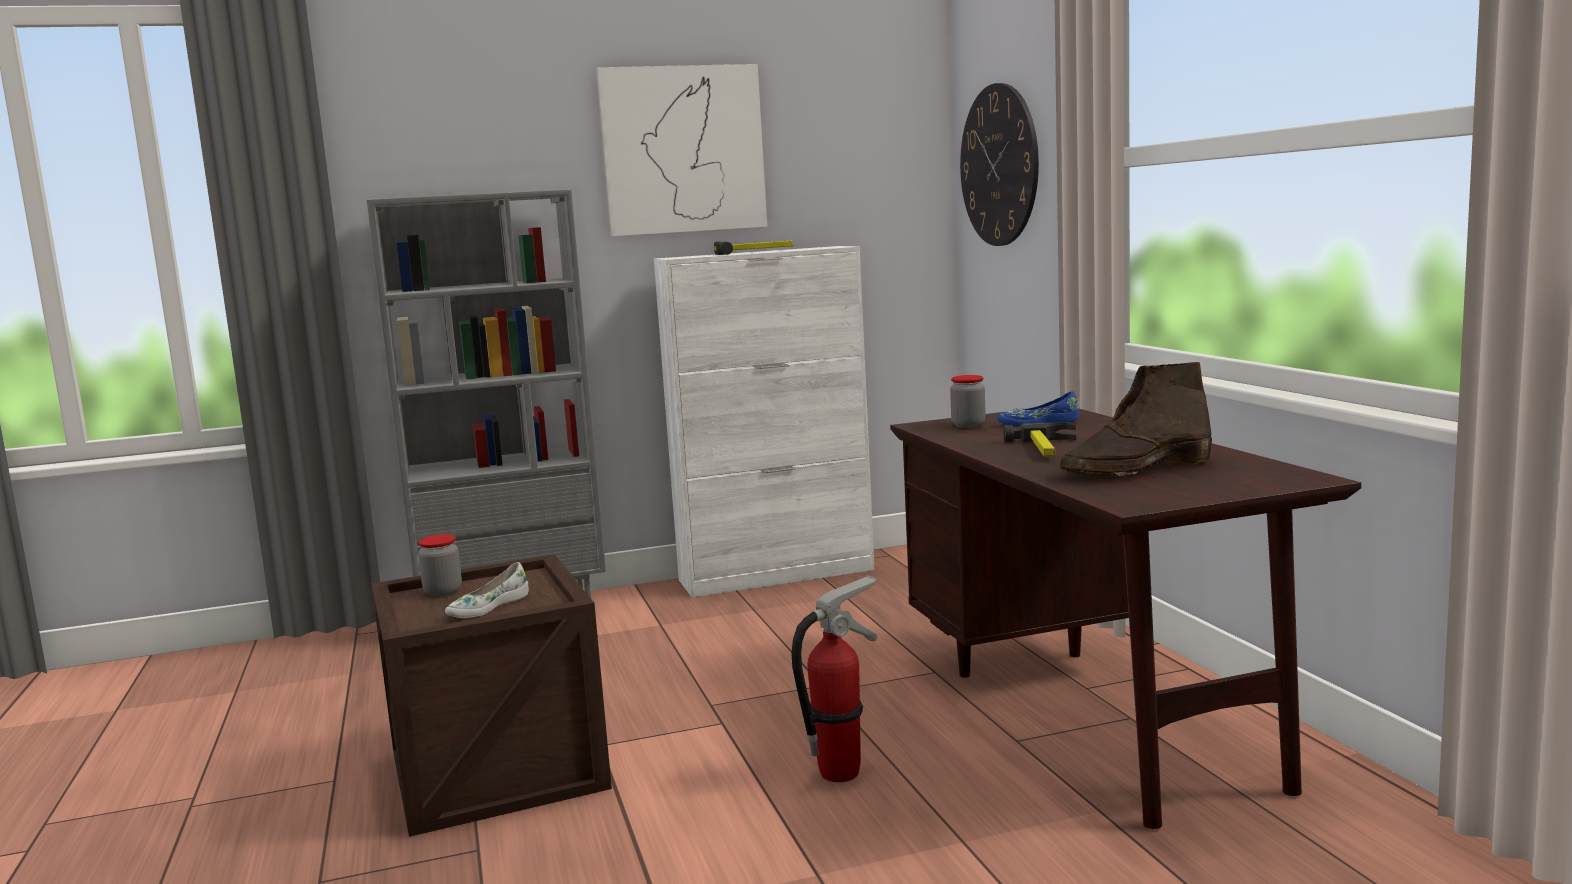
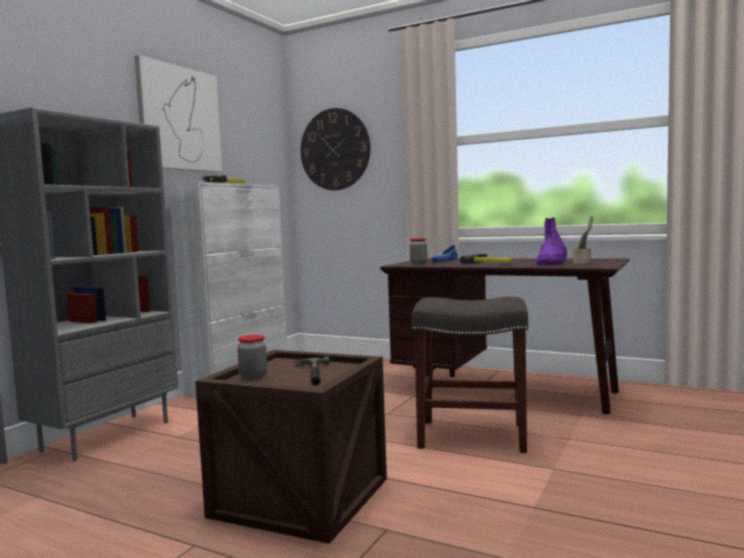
camera: 45 degrees left, 5 degrees down
(487, 607) = (312, 374): white shoe -> hammer
(841, 773) = (470, 436): fire extinguisher -> grey stool
(1135, 469) = (552, 263): brown boot -> purple boot
(1171, 483) = (583, 263): none -> potted plant

